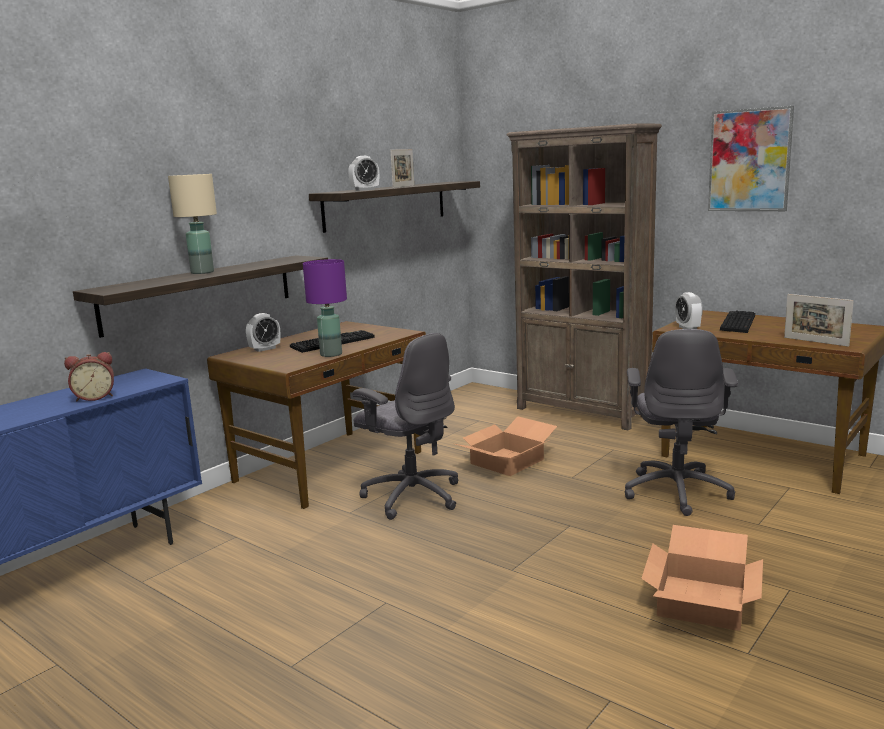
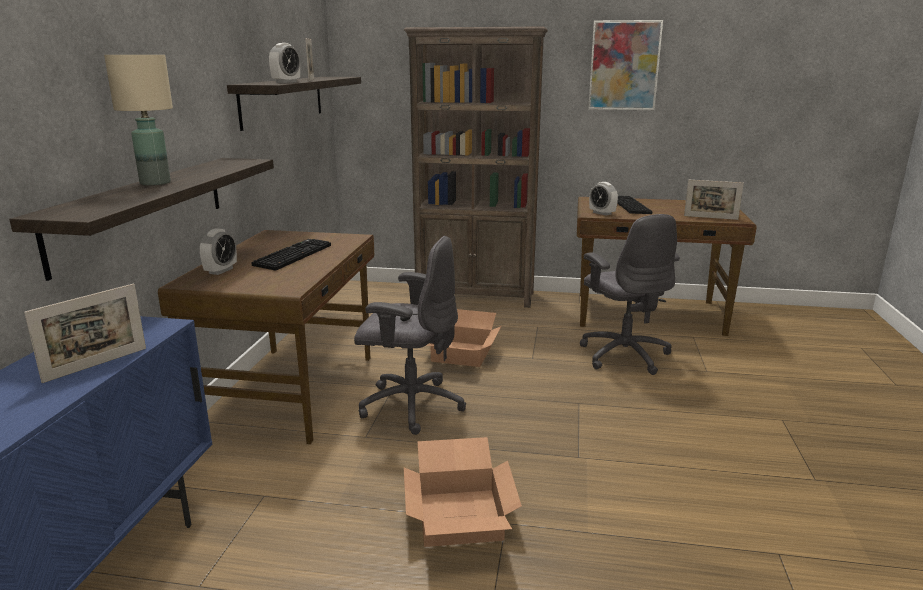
camera: 30 degrees left, 5 degrees up
(94, 397) = (96, 364): alarm clock -> picture frame
(331, 354) = (316, 269): purple table lamp -> none
(700, 600) = (740, 445): cardboard box -> cardboard box (458, 516)

